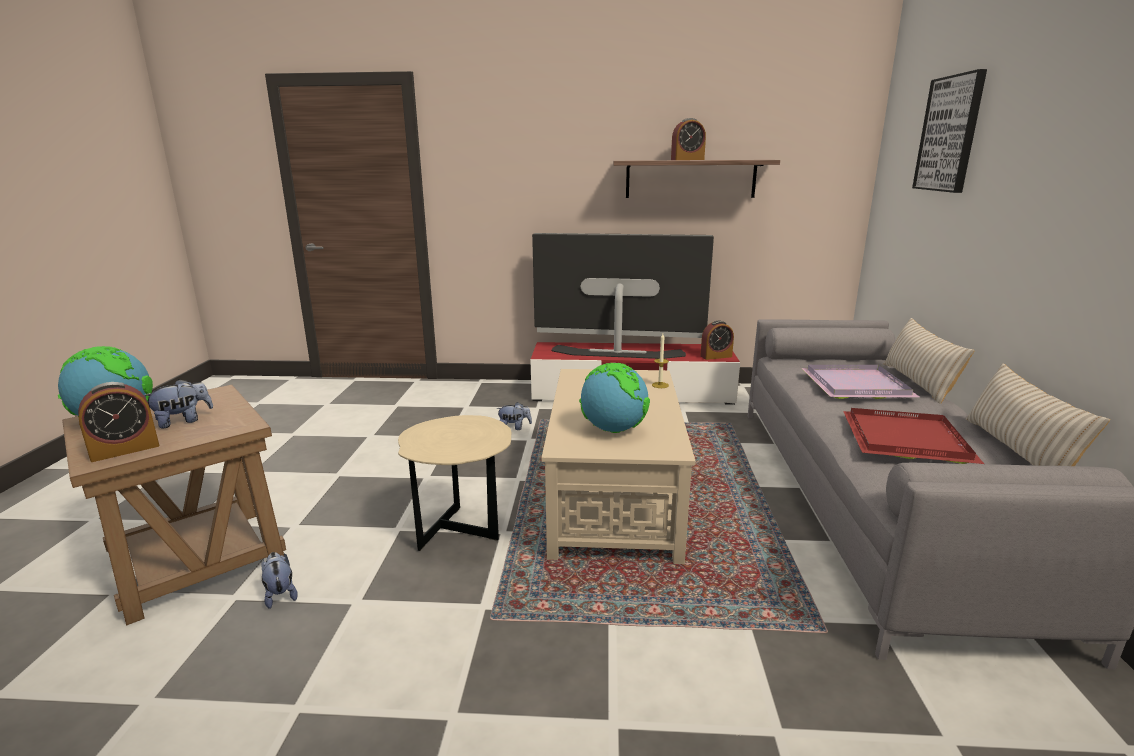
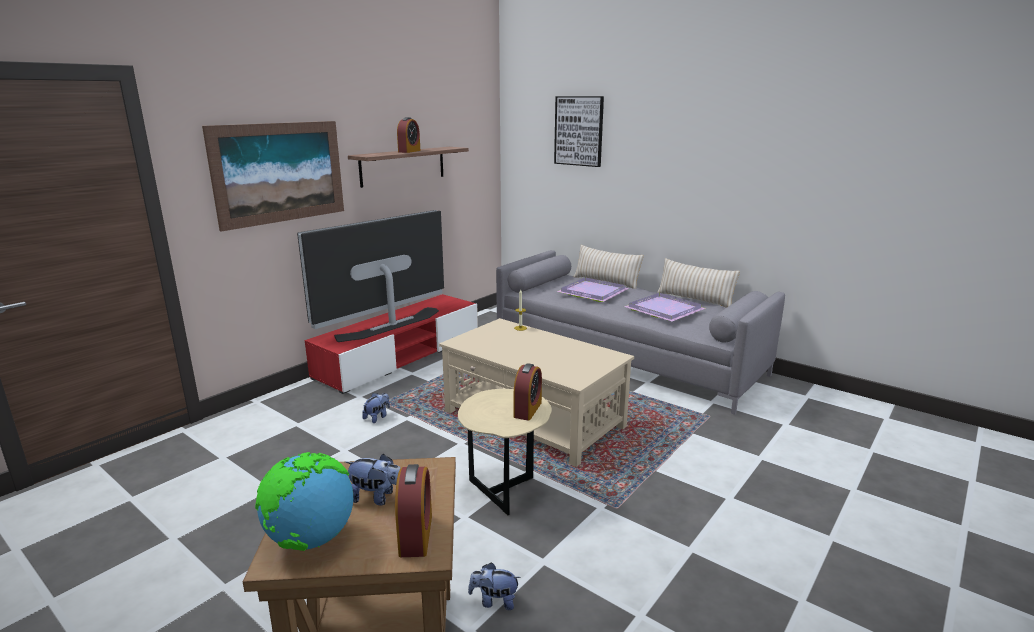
camera: 55 degrees left, 0 degrees up
(183, 421) = (377, 498): plush toy -> plush toy turned 105 degrees clockwise
(532, 172) = (280, 173): none -> picture
(613, 430) = (569, 361): globe -> none
(716, 356) = (456, 304): alarm clock -> alarm clock (527, 410)
(908, 440) = (666, 310): red tray -> purple tray

